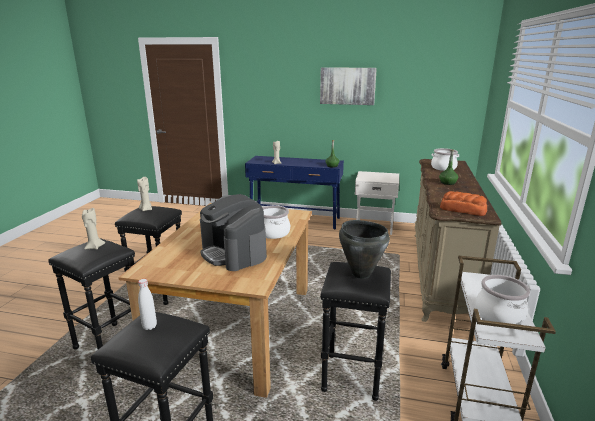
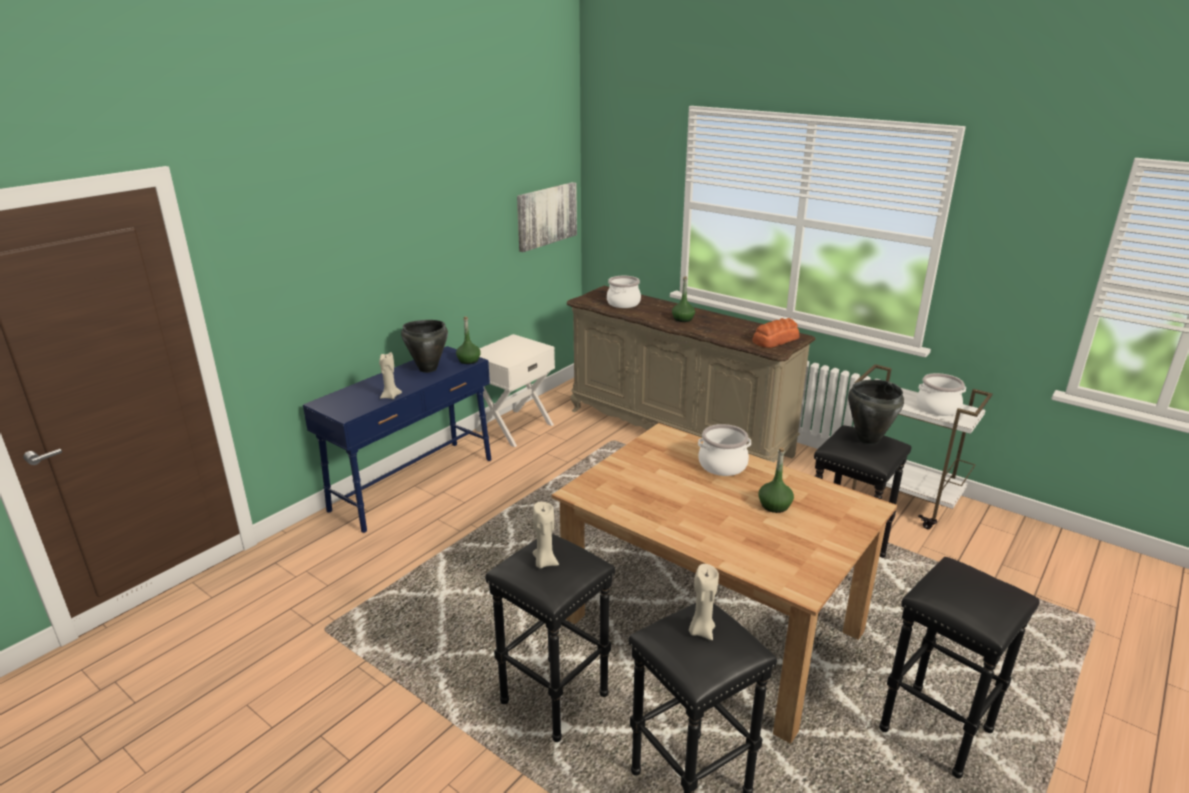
camera: 65 degrees left, 5 degrees up
(149, 326) = (963, 589): white bottle -> none
(234, 253) = (774, 505): coffee machine -> green bottle
(312, 162) = (427, 369): none -> black cooking pot
(347, 86) = (433, 218): picture -> picture (546, 216)

